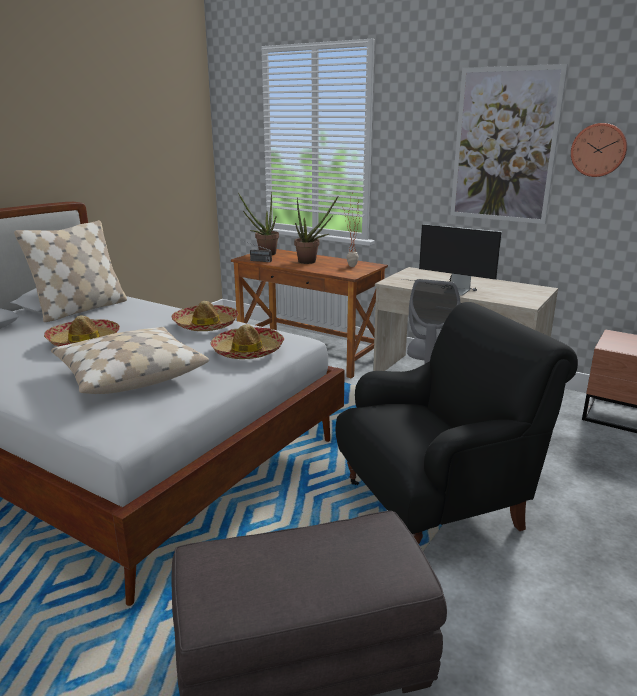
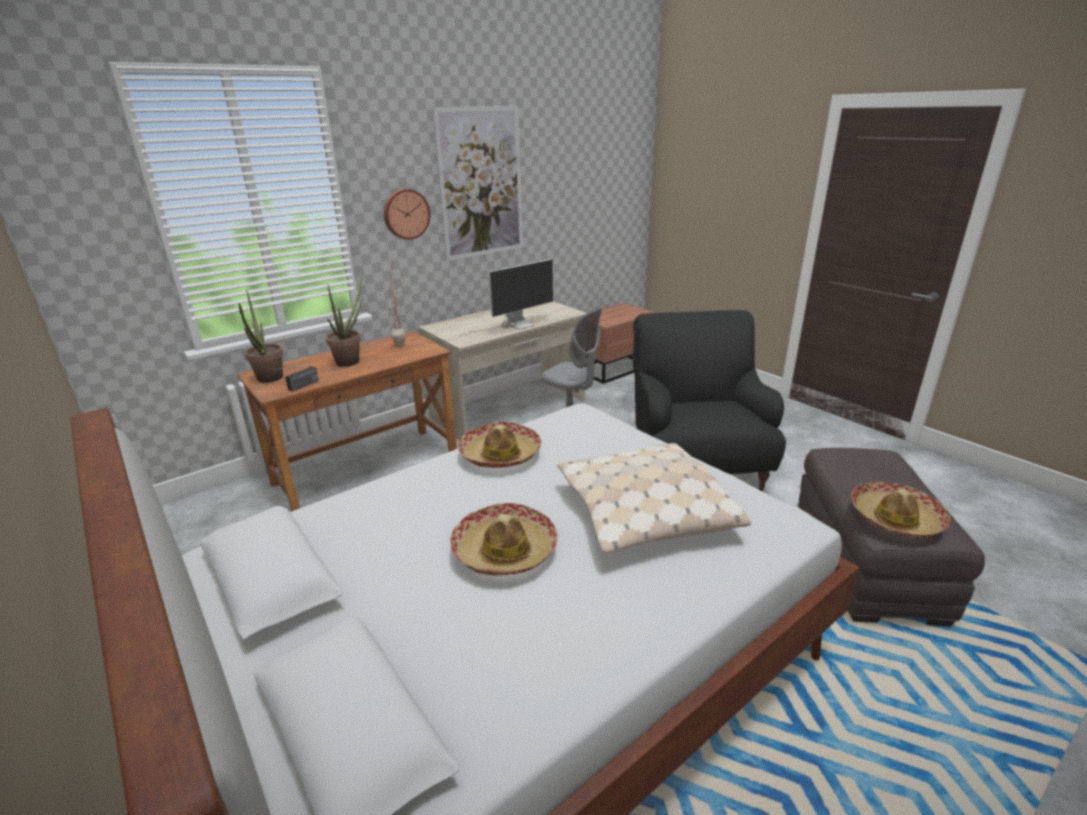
camera: 70 degrees left, 5 degrees up
(81, 309) = (324, 560): beige pillow -> none
(248, 351) = (603, 437): hat -> hat (895, 518)
(599, 150) = (547, 178): wall clock -> wall clock (406, 214)

